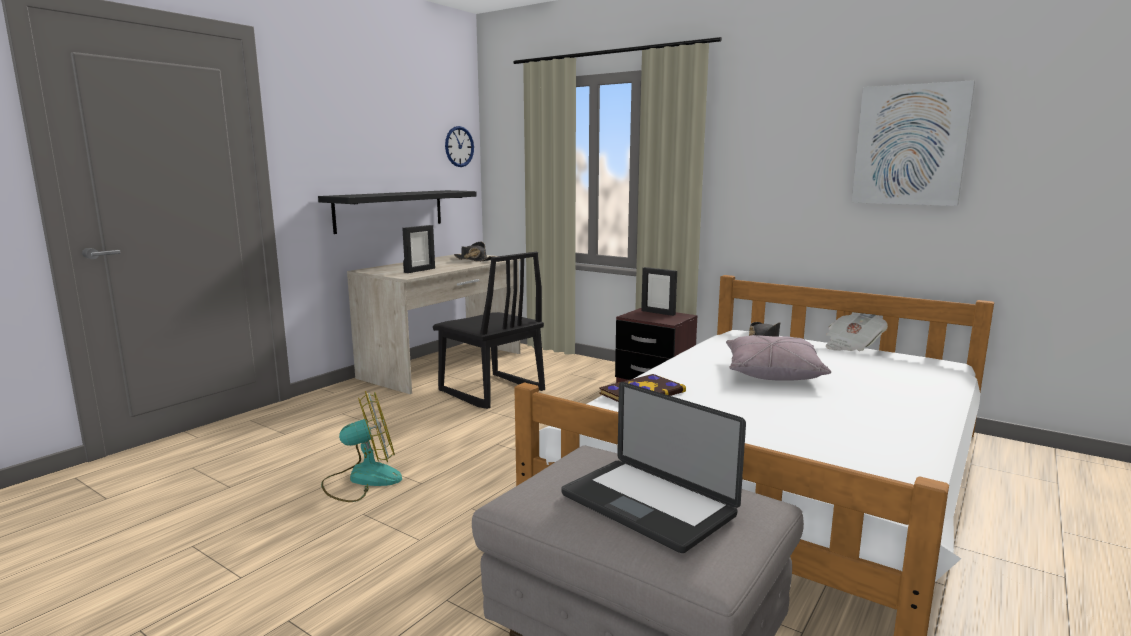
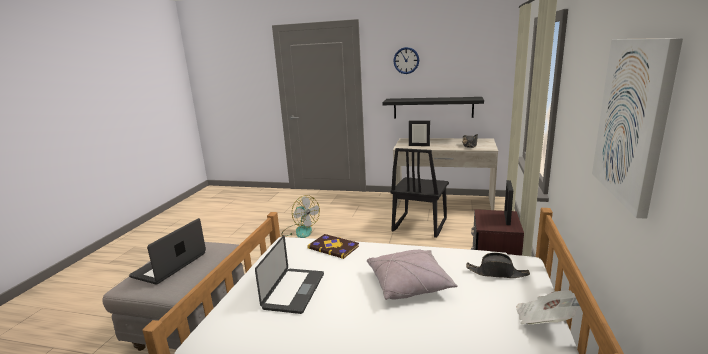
camera: 70 degrees right, 5 degrees up
(459, 146) = (497, 67): wall clock -> wall clock (406, 60)
(764, 427) = (294, 291): none -> laptop

